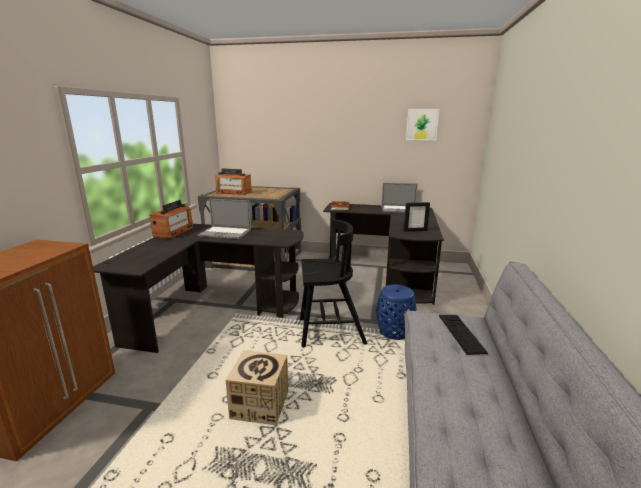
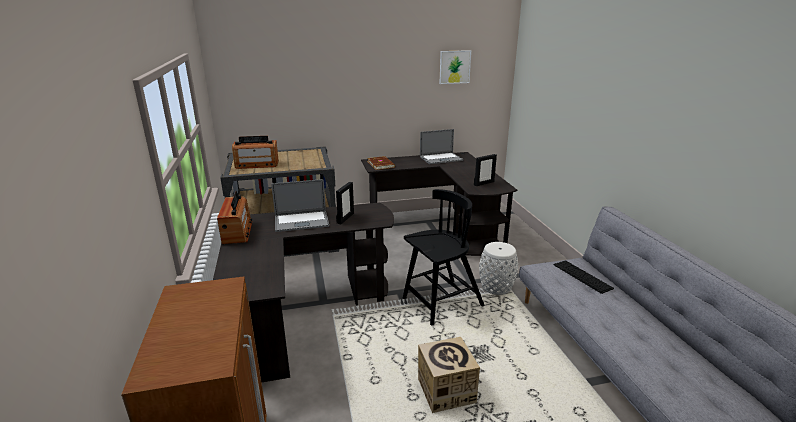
camera: 25 degrees left, 5 degrees up
(259, 236) = (345, 218): none -> picture frame
(394, 332) = (496, 287): blue stool -> white stool

